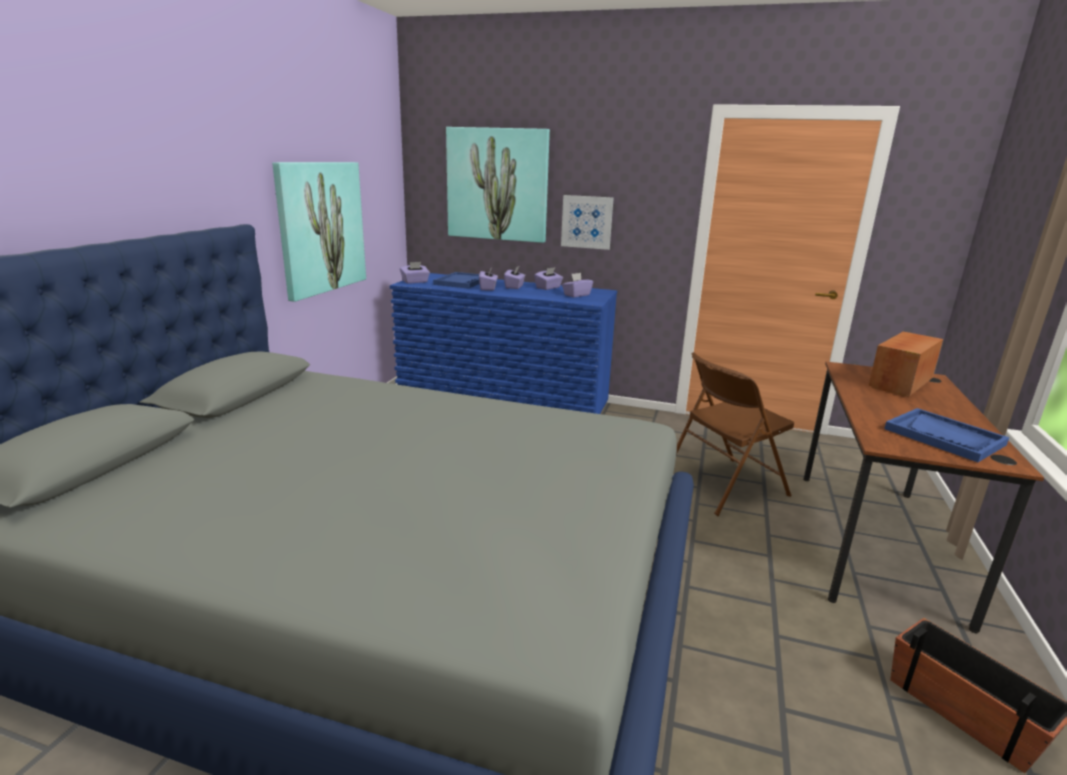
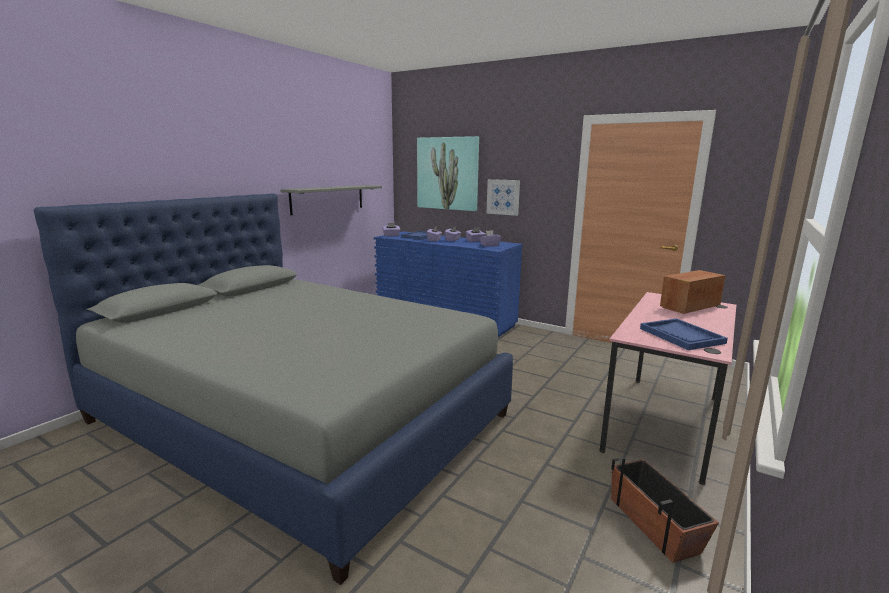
camera: 15 degrees right, 5 degrees down
(321, 227) = (328, 199): picture -> grey shelf
(724, 485) = (571, 379): brown chair -> none
(874, 541) = (663, 422): brown desk -> pink desk

